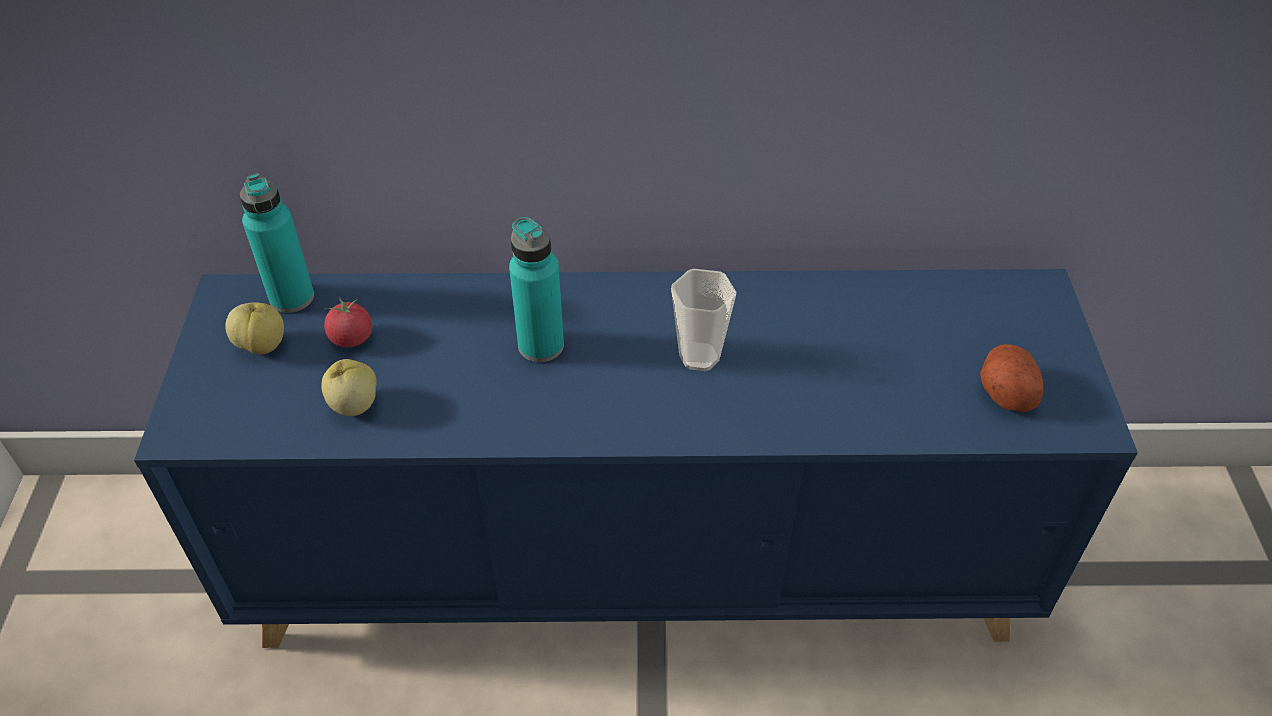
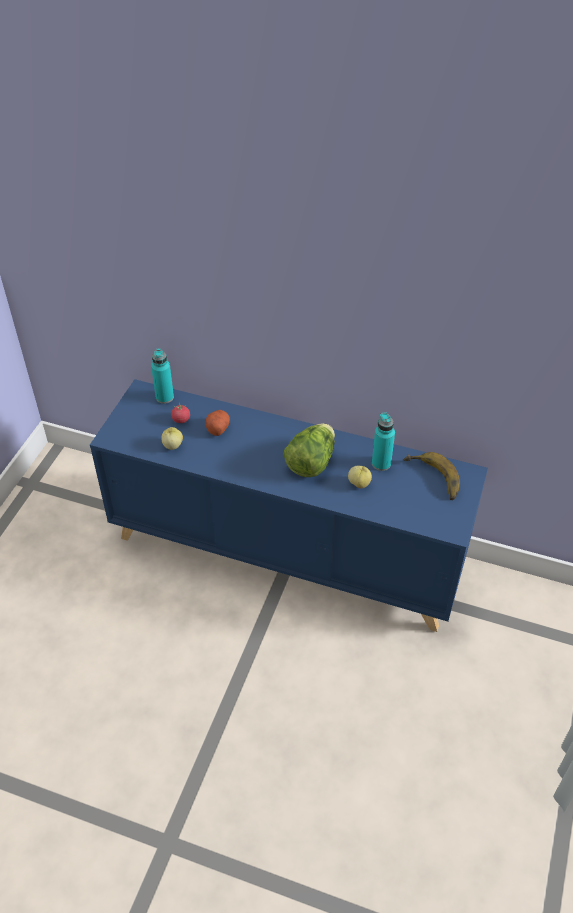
camera: 20 degrees right, 0 degrees up
(262, 345) = (147, 413): apple -> apple (359, 483)
(541, 345) = (251, 441): turquoise bottle -> turquoise bottle (381, 463)
(699, 357) = (311, 462): cup -> lettuce
(974, 324) = (431, 479): none -> banana
(1005, 391) = (427, 509): potato -> potato (217, 428)

